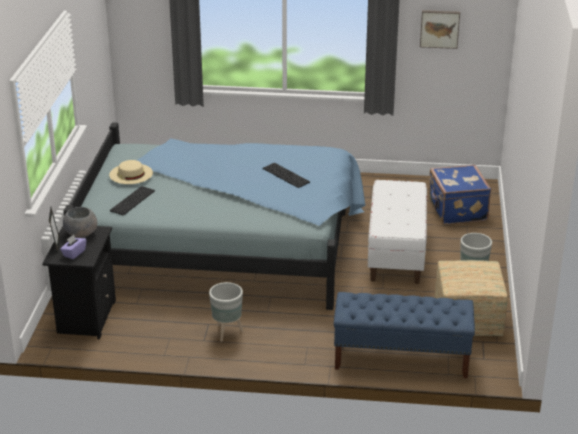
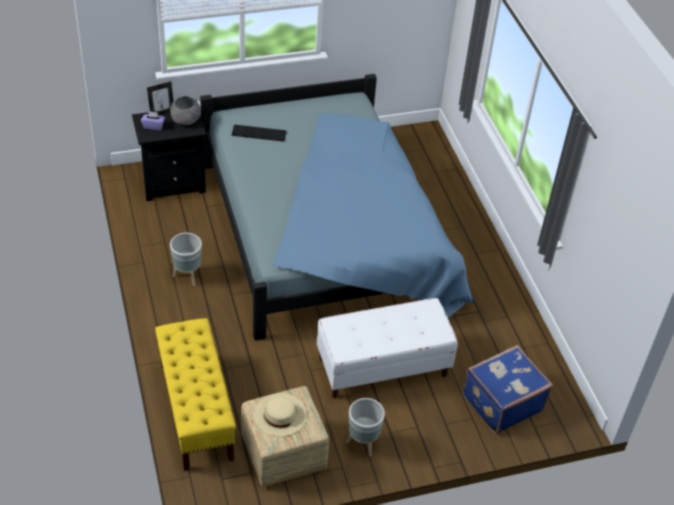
camera: 65 degrees right, 15 degrees up
(131, 174) = (301, 117): beige hat -> beige hat (280, 414)
(287, 175) = (358, 219): keyboard -> none
(400, 358) = (196, 410): blue bench -> yellow bench
(439, 28) = (609, 225): picture -> none

